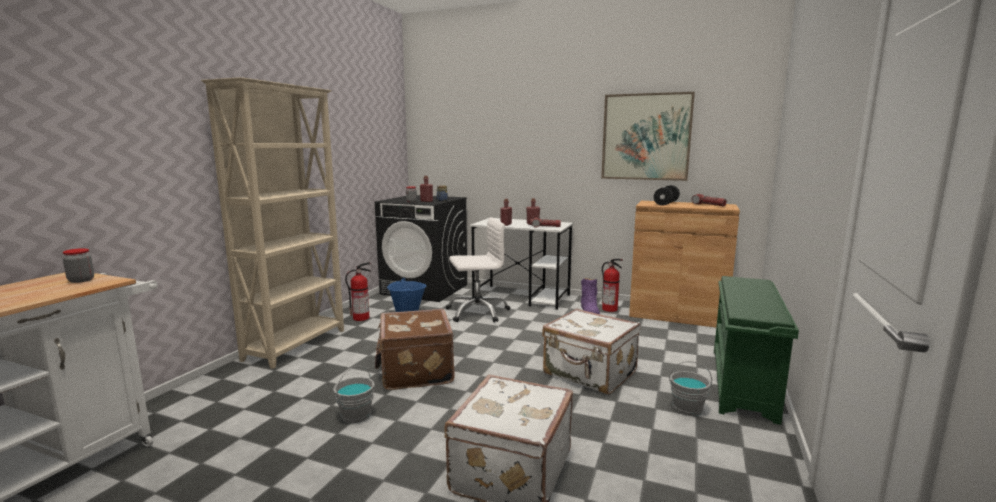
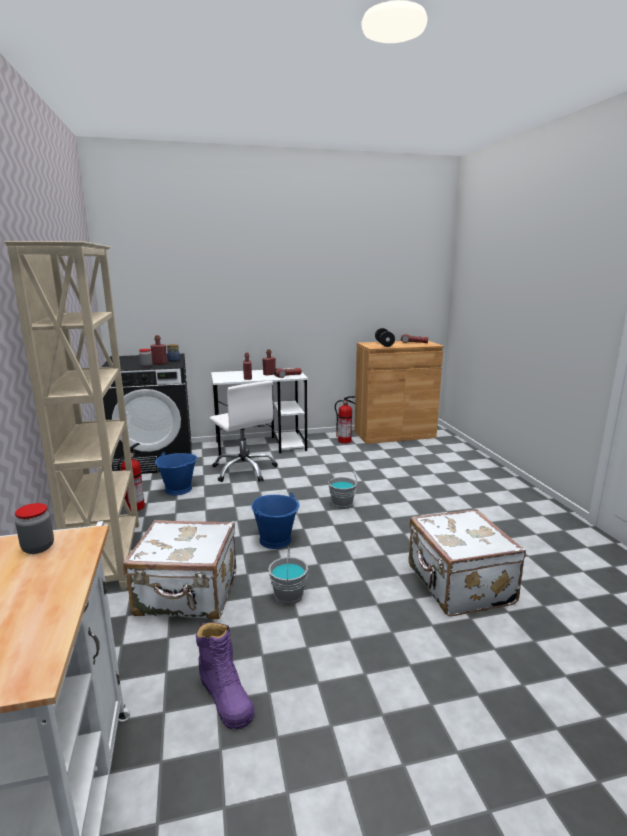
camera: 35 degrees left, 5 degrees up
(415, 371) = (276, 540): brown suitcase -> blue bucket
(477, 312) = (244, 470): white office chair -> white office chair turned 105 degrees clockwise
(589, 311) = (333, 446): purple boot -> purple boot (225, 696)
(589, 374) = (404, 497): white suitcase -> white suitcase (187, 595)
(646, 137) = (357, 286): picture -> none
(687, 408) = (488, 501): grey bucket -> grey bucket (342, 504)
(743, 383) = (493, 474): green shoe rack -> none

